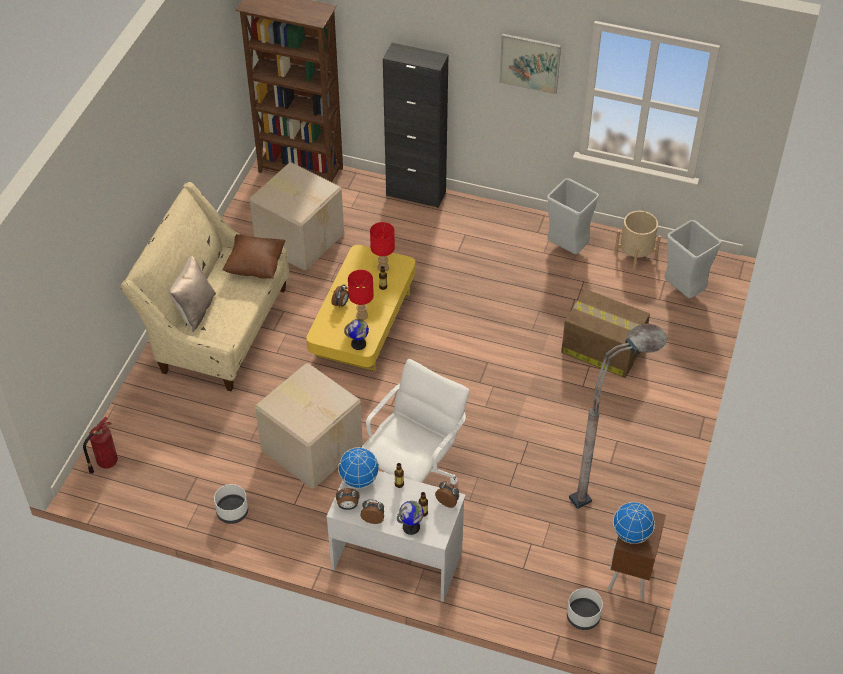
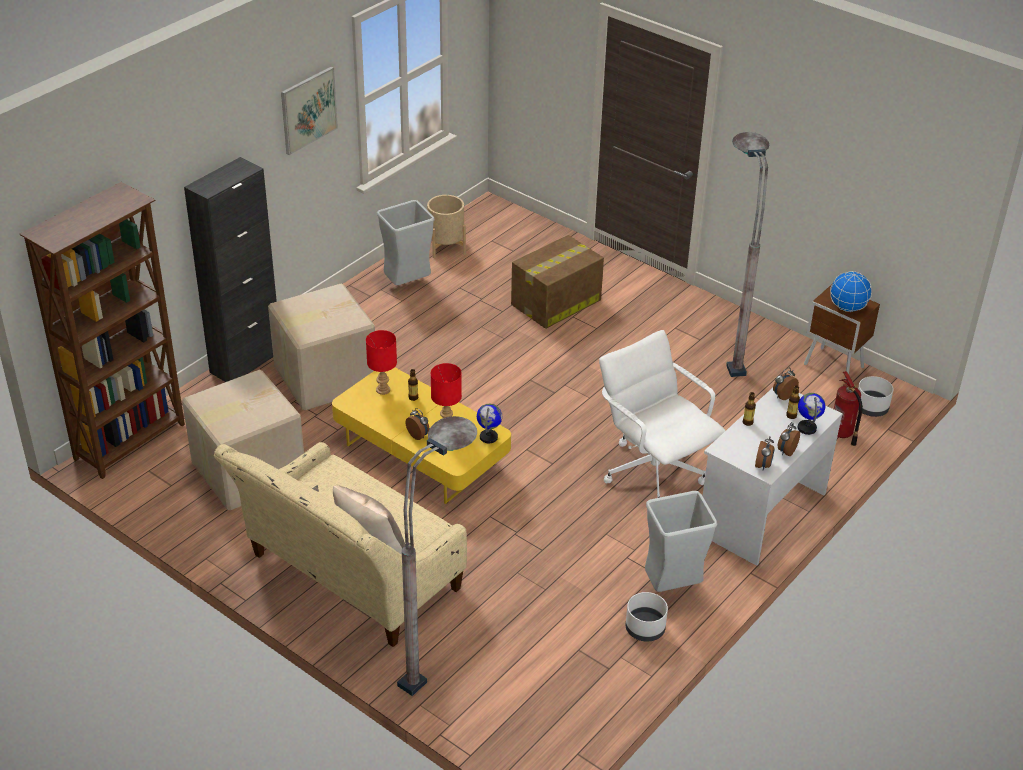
camera: 70 degrees left, 10 degrees down
(106, 462) = (514, 734): fire extinguisher -> fire extinguisher (841, 434)
(161, 402) = (442, 657): none -> grey floor lamp
(255, 266) = (330, 477): brown pillow -> none
(312, 446) = (579, 539): cardboard box -> cardboard box (324, 377)
(359, 479) = (729, 448): globe -> none
(684, 291) = (512, 234): grey trash can -> grey trash can (672, 587)

